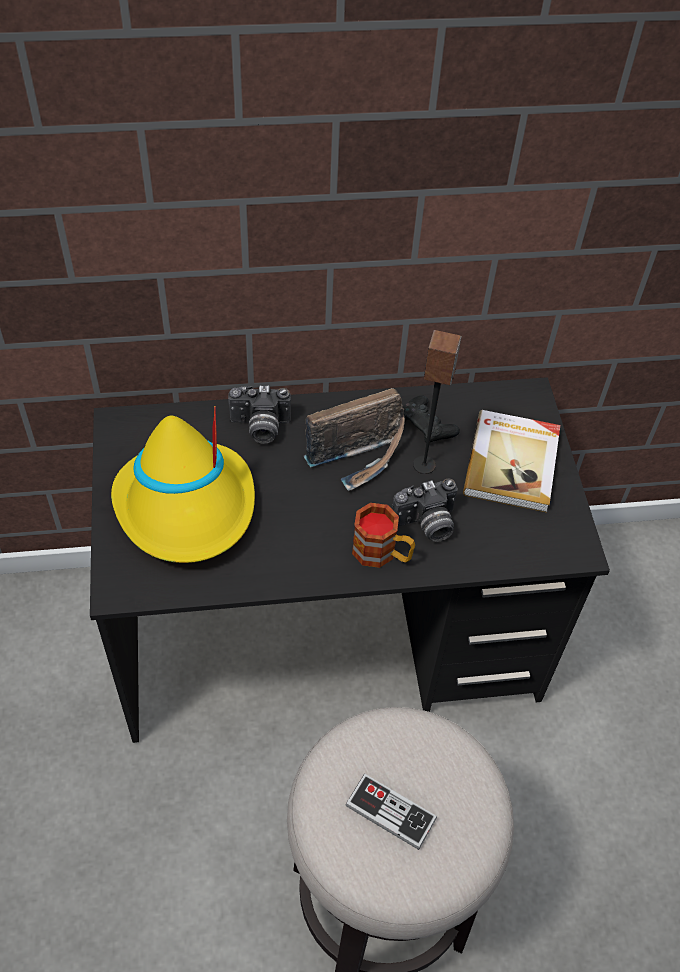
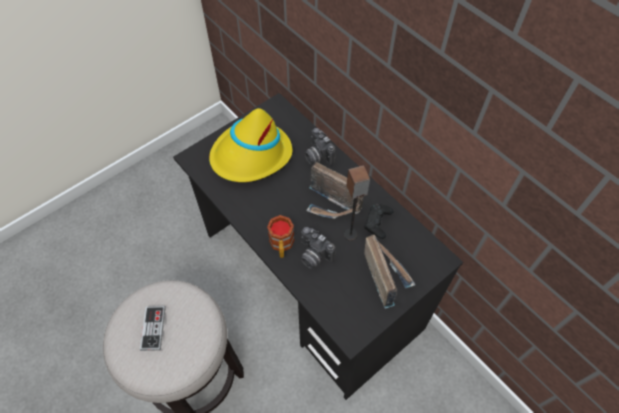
camera: 60 degrees right, 5 degrees up
(513, 463) = (386, 275): book -> radio

